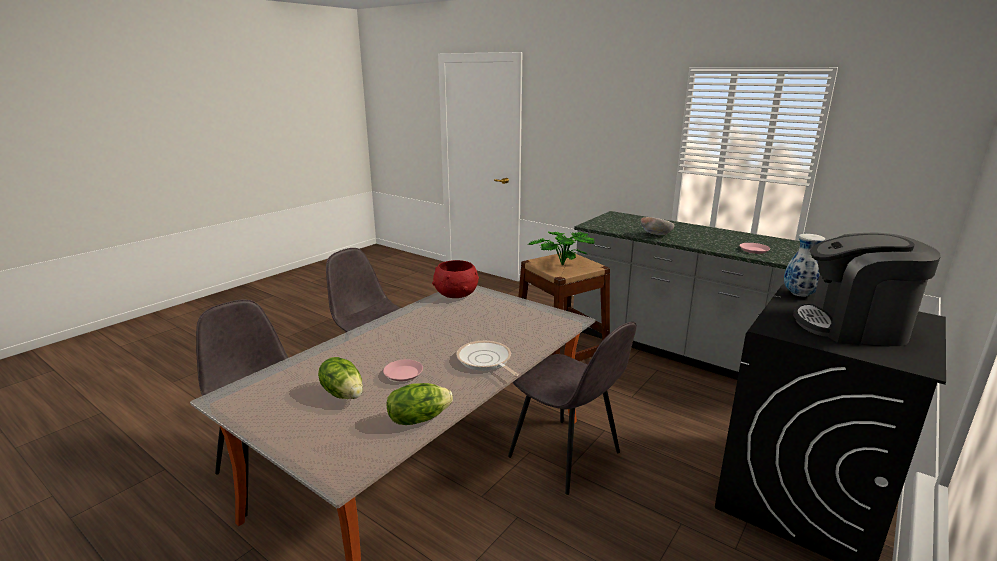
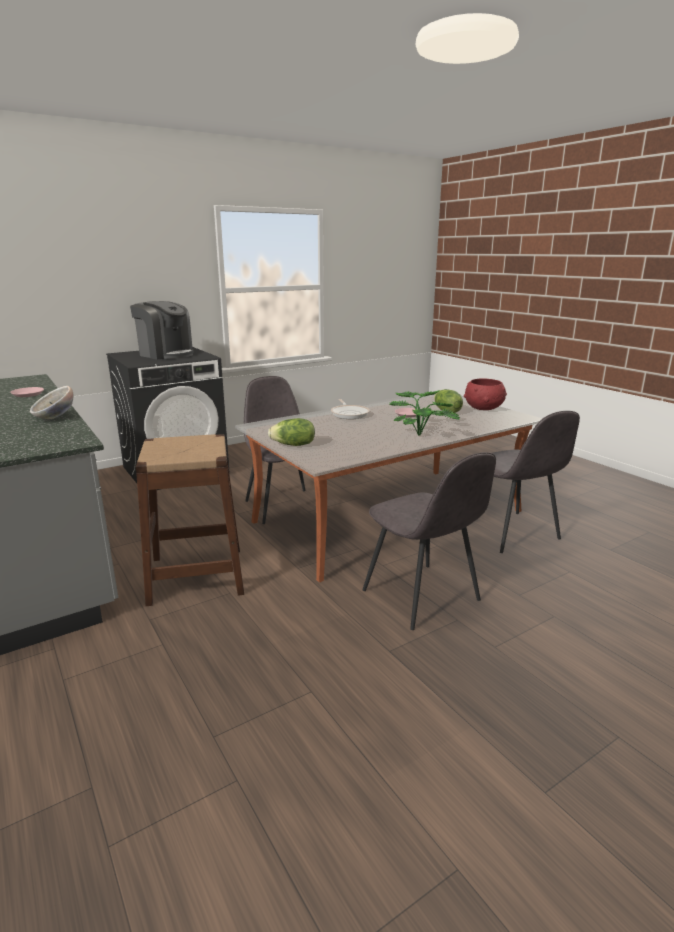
camera: 160 degrees left, 0 degrees up
(418, 418) = (403, 401): lettuce -> lettuce (293, 445)
(456, 294) = (335, 457): red bowl -> red bowl (483, 408)
(561, 266) = (189, 449): potted plant -> potted plant (421, 434)
(800, 295) = (140, 363): vase -> none

